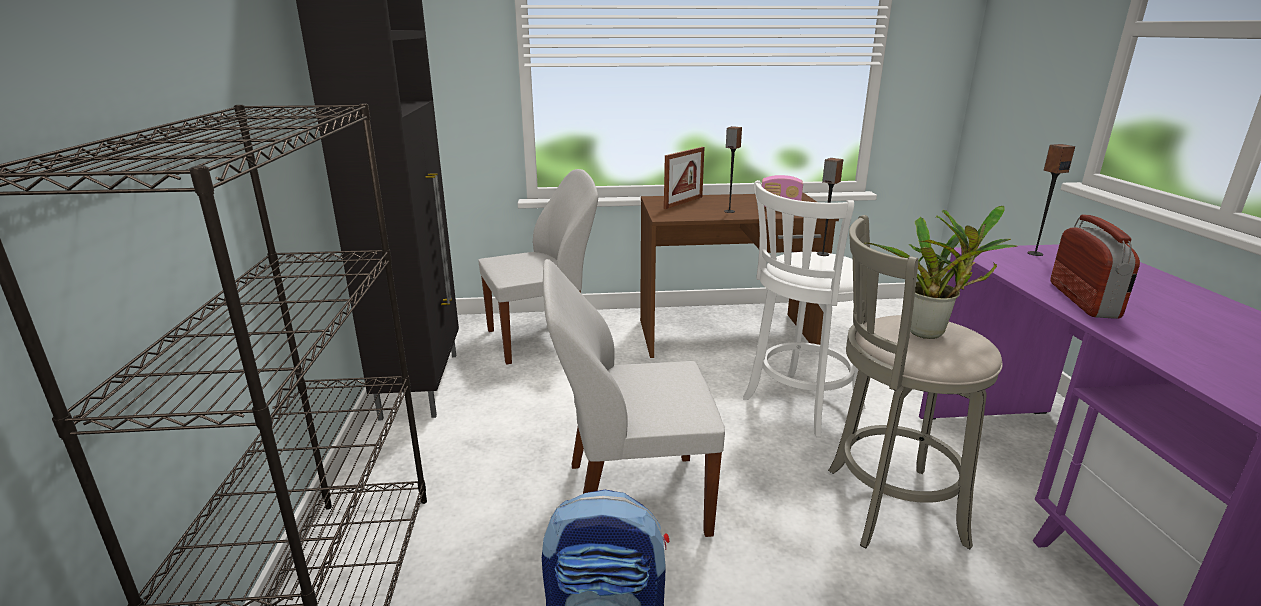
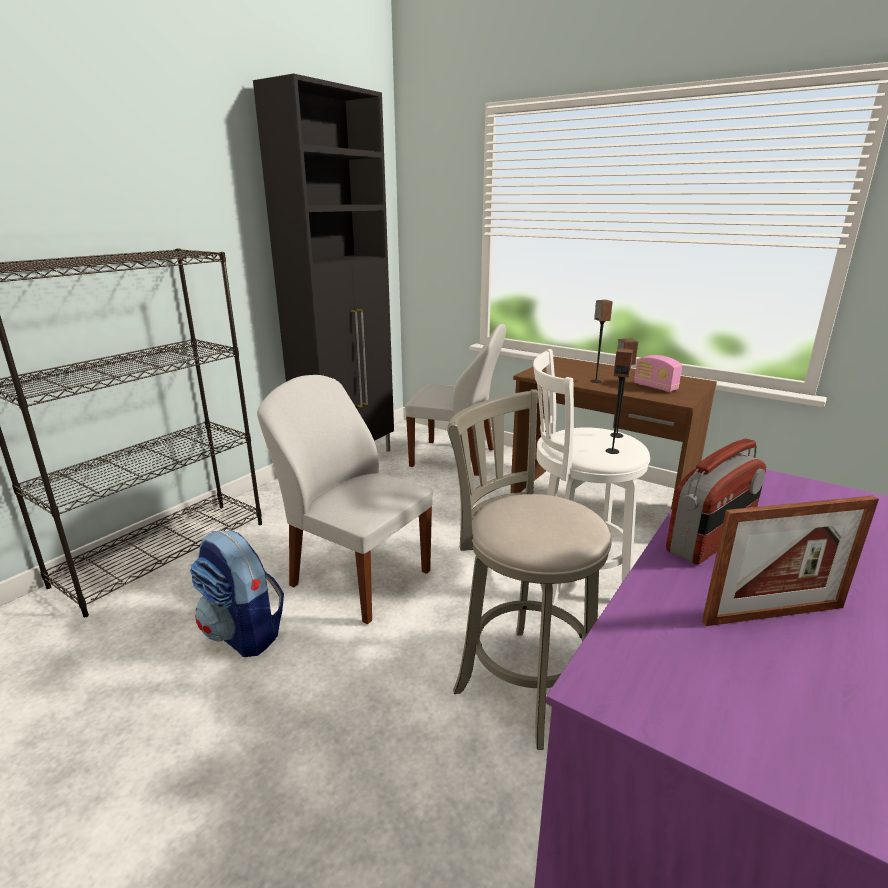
camera: 40 degrees right, 0 degrees up
(683, 202) = (575, 367): picture frame -> picture frame (773, 614)
(930, 333) = (547, 518): potted plant -> none
(1035, 253) = (796, 488): speaker -> speaker (612, 451)

